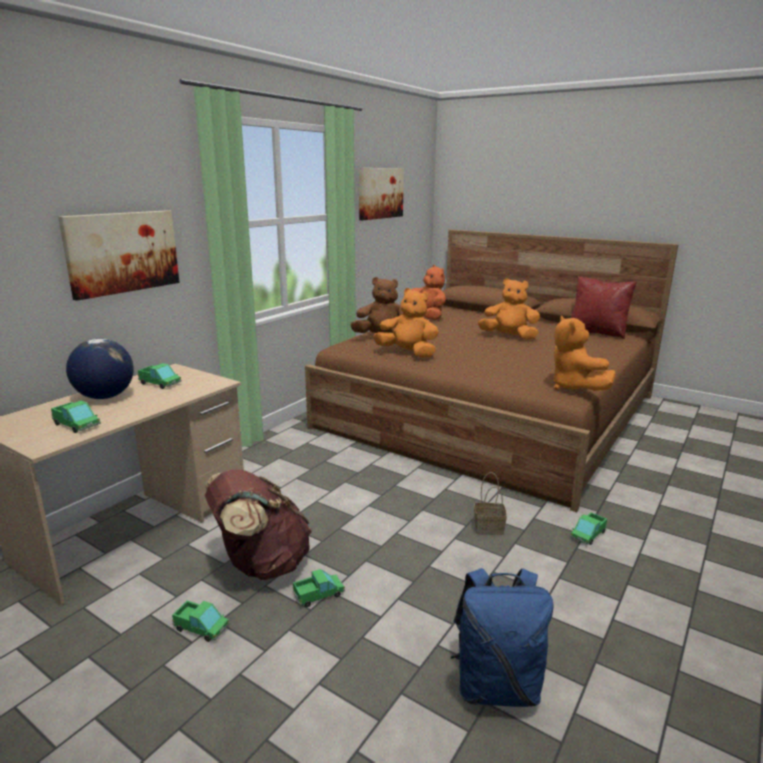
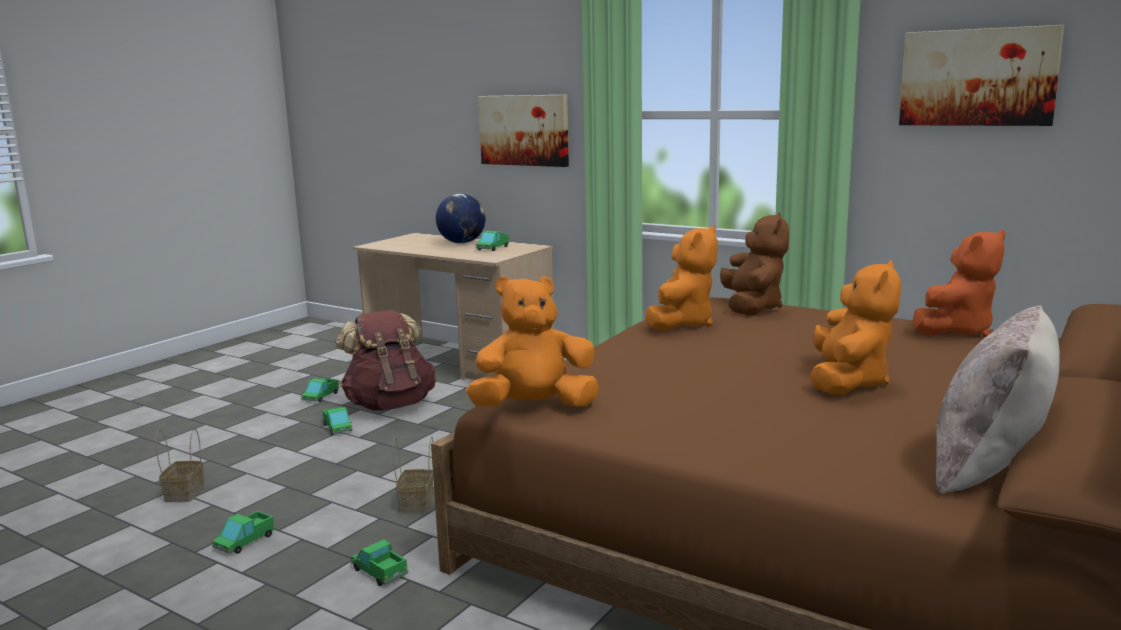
camera: 90 degrees right, 5 degrees down
(77, 425) = (405, 245): toy truck -> toy truck (245, 541)
(496, 685) = (185, 494): blue backpack -> basket
(597, 332) = (989, 470): red pillow -> beige pillow

